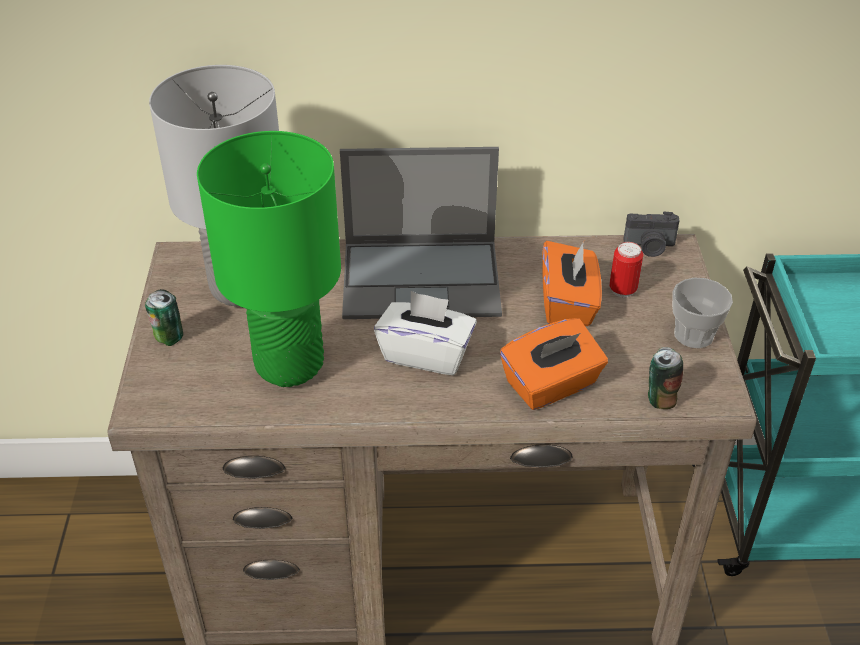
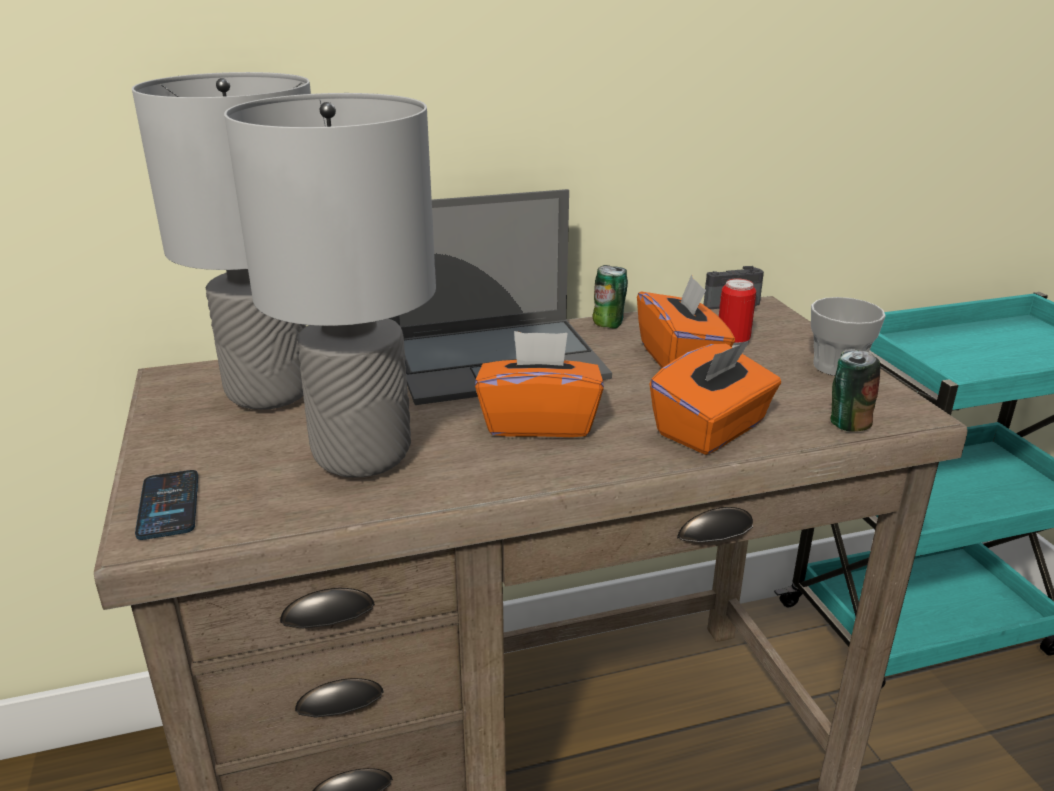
camera: 15 degrees left, 15 degrees down
(157, 385) = (169, 505): none -> phone
(168, 338) = (175, 454): can -> can (608, 324)
(289, 369) = (361, 461): green table lamp -> grey table lamp
(426, 354) = (539, 422): white tissue box -> orange tissue box

